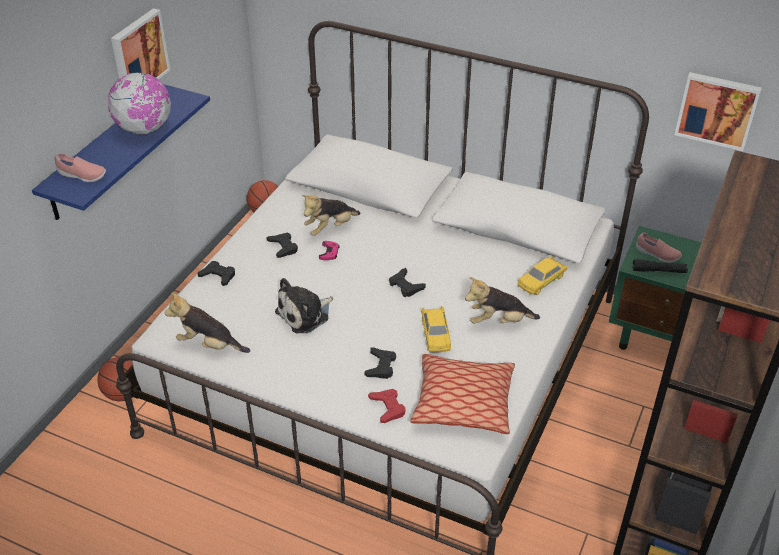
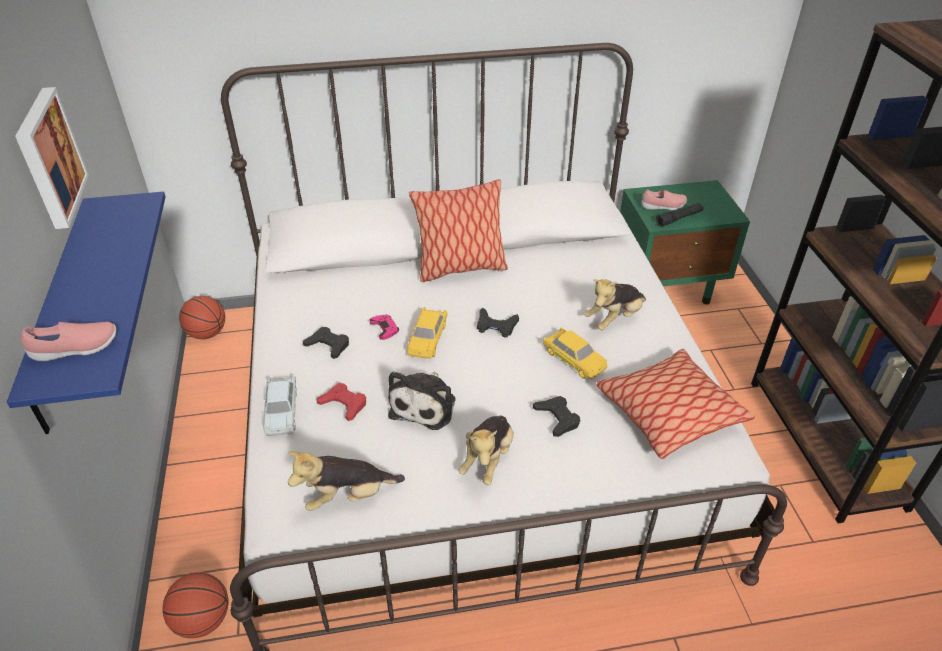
camera: 35 degrees left, 0 degrees up
(145, 129) = (113, 257): globe -> none
(218, 276) = (281, 411): black game controller -> white toy car
(330, 228) = (360, 303): plush toy -> plush toy (488, 459)
(387, 408) = (609, 458): red game controller -> red game controller (344, 404)
(424, 233) = (460, 268): none -> pillow
(541, 281) = (609, 265): yellow toy car -> yellow toy car (427, 339)
(717, 110) = (691, 41): picture -> none

